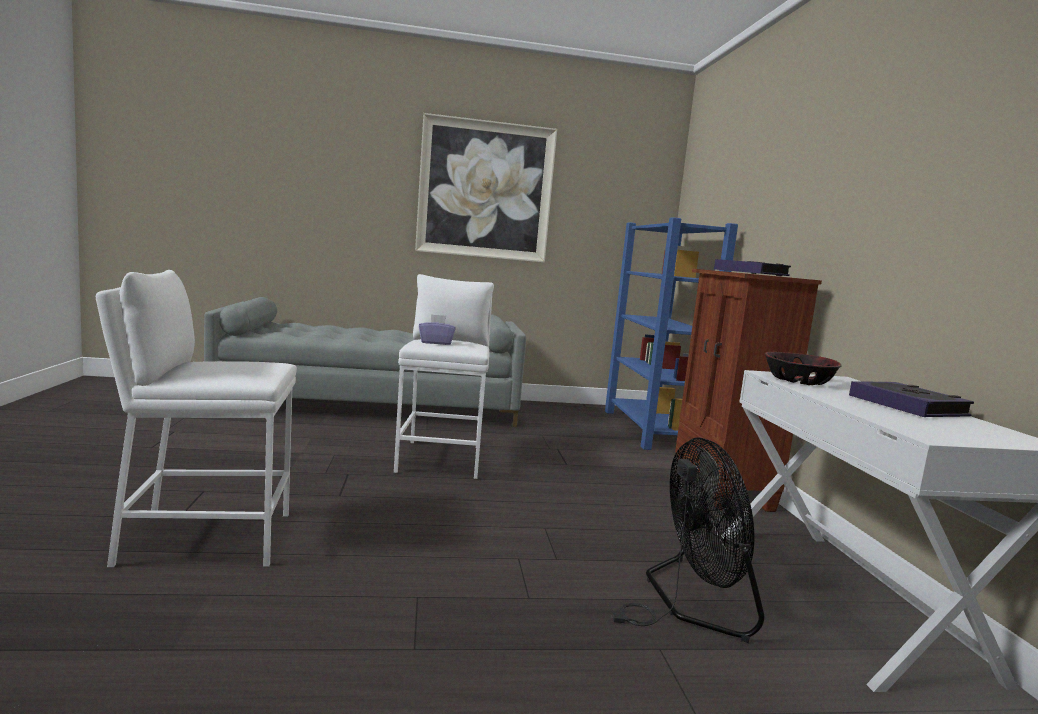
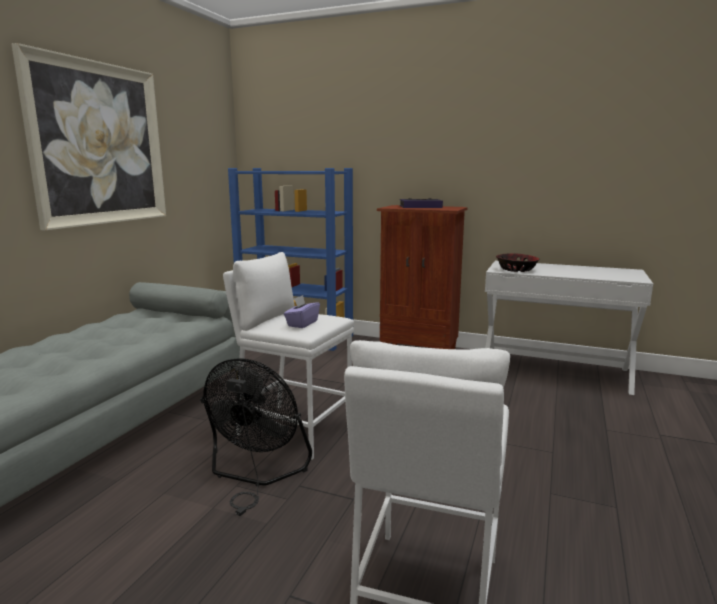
camera: 60 degrees left, 5 degrees up
(682, 599) = (556, 408): black fan -> black fan (250, 473)
(907, 406) = (572, 269): book -> none

